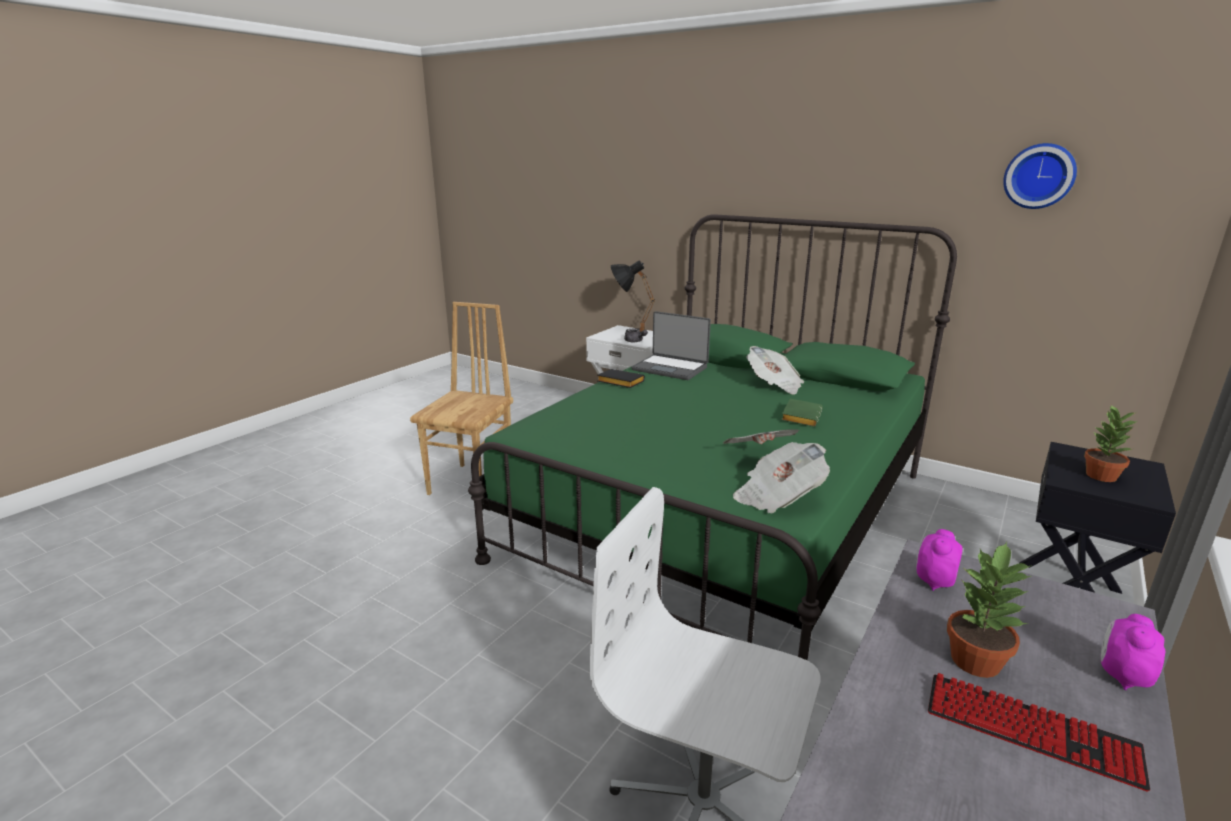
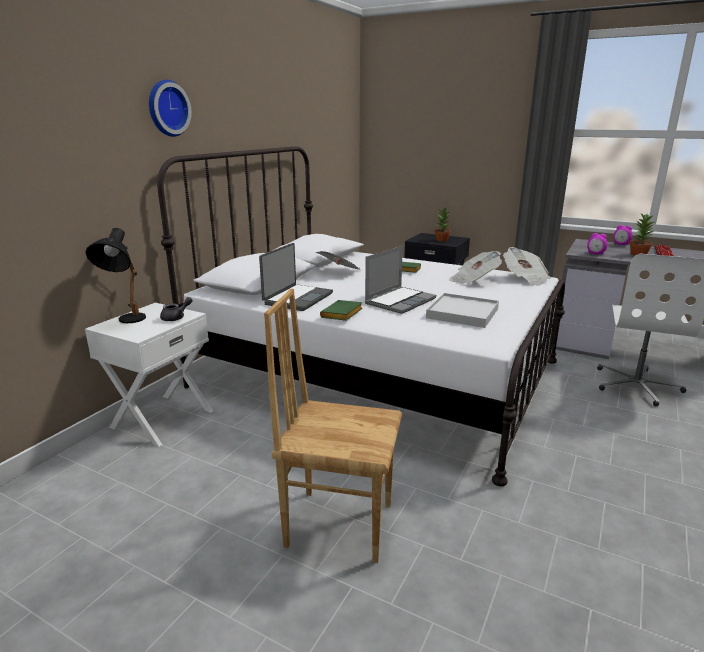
camera: 95 degrees left, 0 degrees up
(612, 431) = (463, 313): none -> white tray
(619, 382) = (342, 315): black book -> green book
(660, 406) = (400, 301): none -> laptop
(722, 514) = (377, 373): green bed -> white bed
(1039, 176) = (319, 110): wall clock -> wall clock (166, 108)

